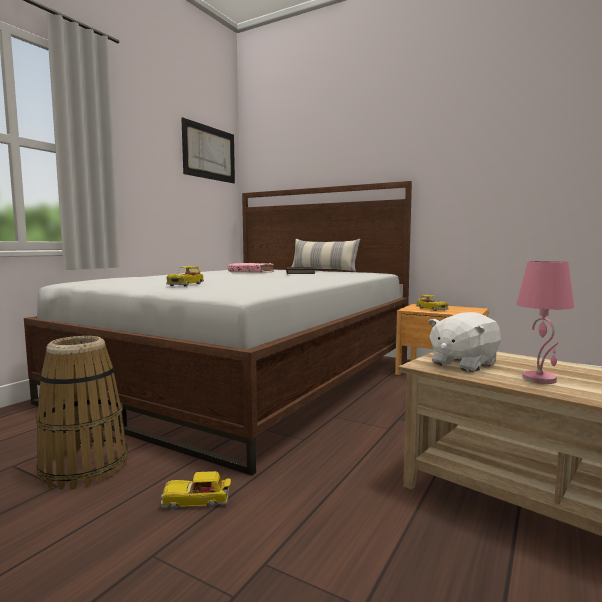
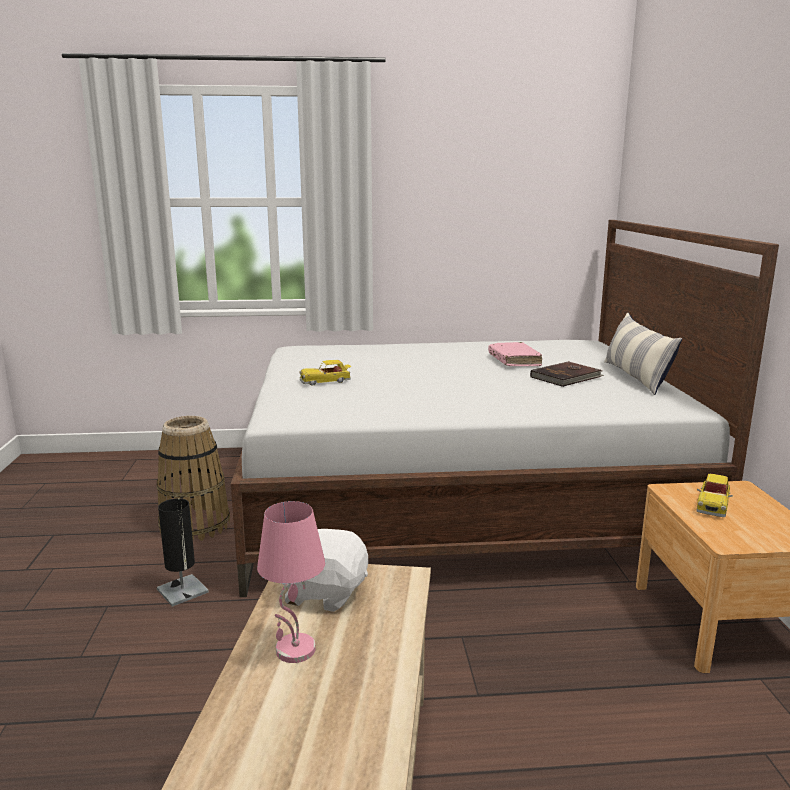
camera: 55 degrees right, 10 degrees up
(197, 501) = (182, 591): toy car -> black table lamp
(209, 153) = (551, 164): picture -> none

